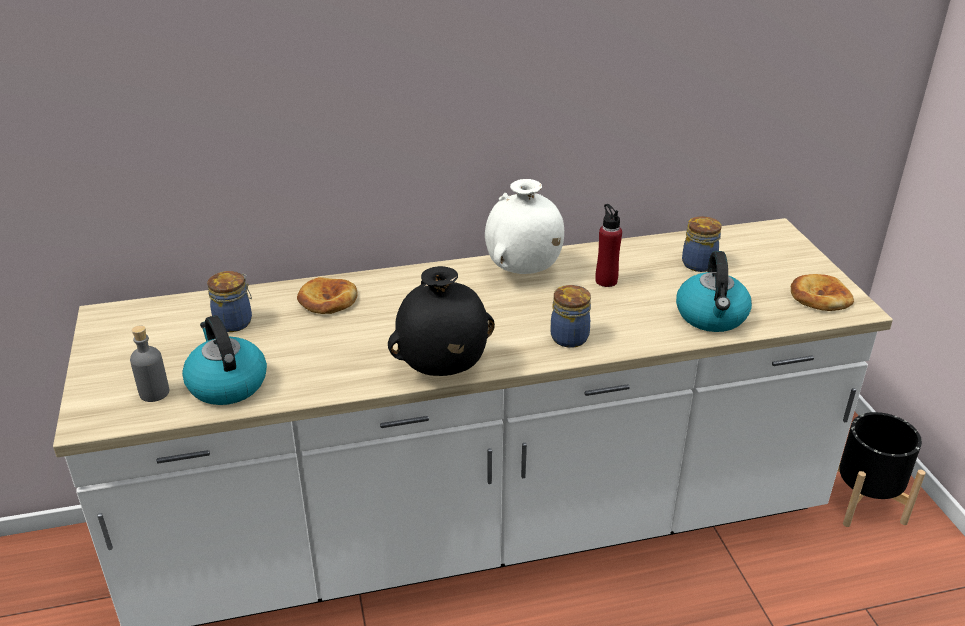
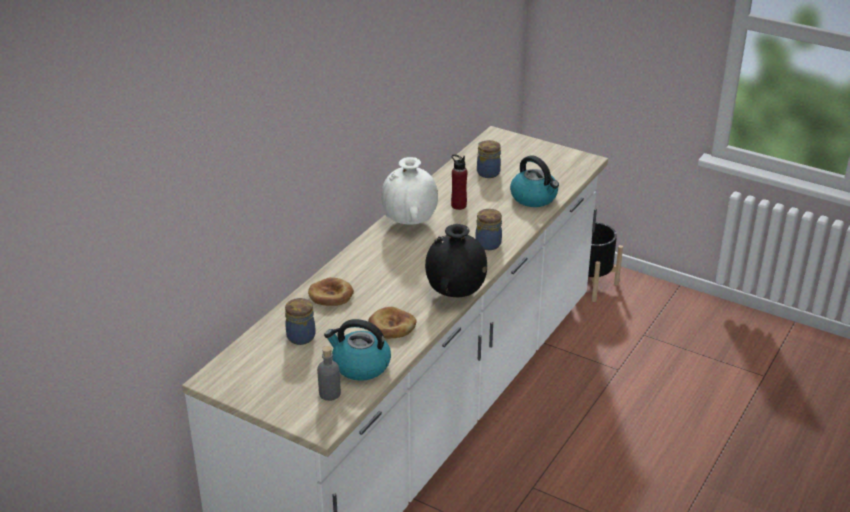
camera: 45 degrees left, 0 degrees up
(819, 297) = (565, 162): bread -> bread (391, 326)

